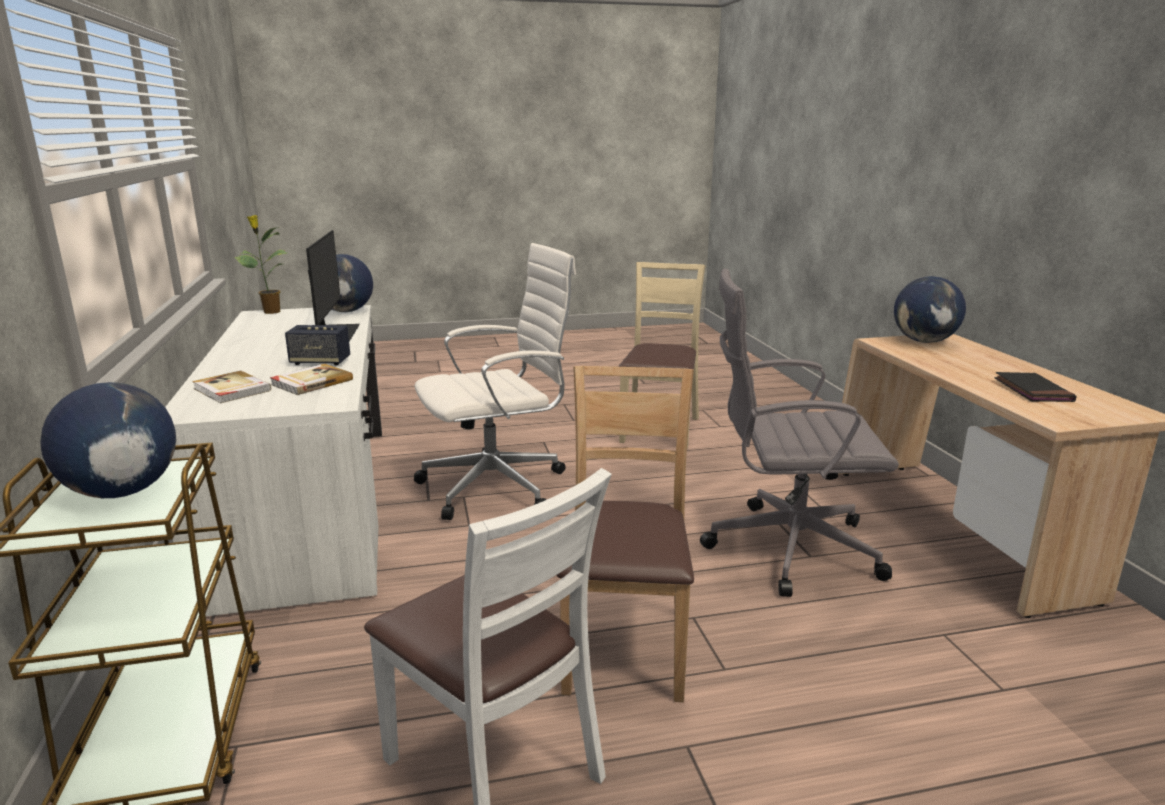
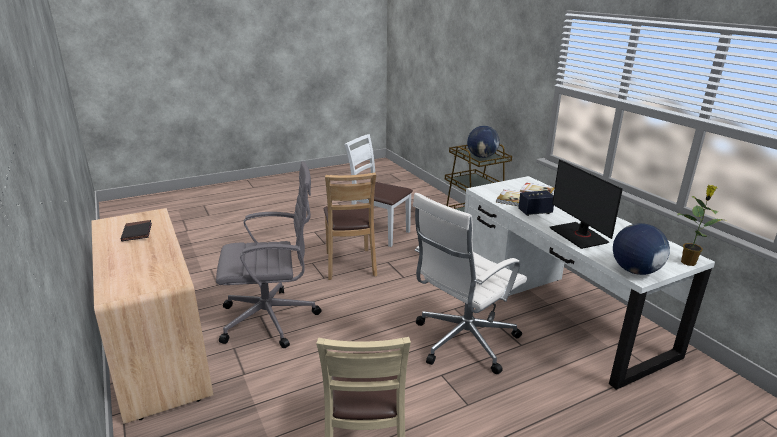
camera: 165 degrees right, 5 degrees up
(924, 341) = (139, 284): globe -> none

